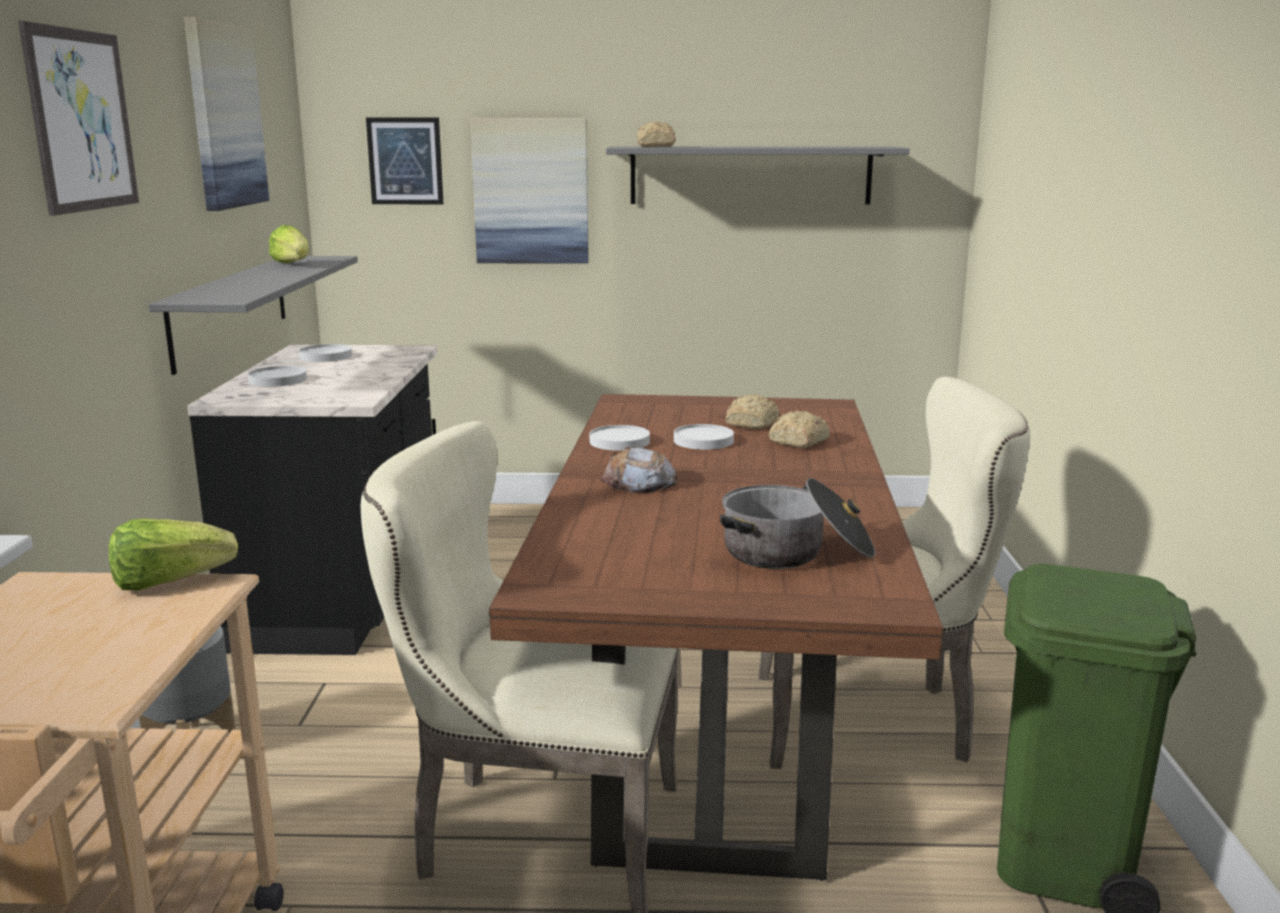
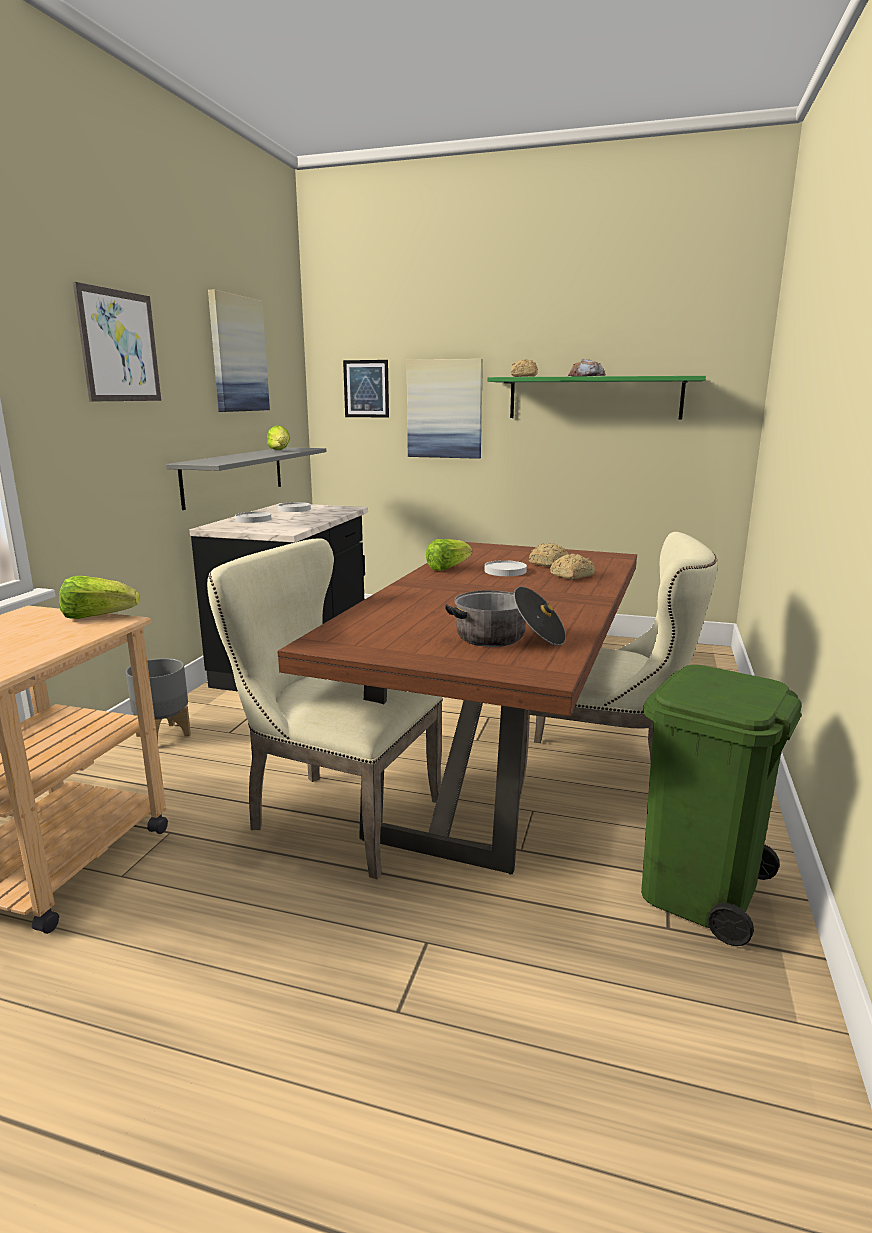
camera: 15 degrees right, 0 degrees up
(619, 442) = (447, 568): white plate -> lettuce
(639, 482) = (439, 591): bread -> bread (586, 376)
(750, 175) = (594, 398): grey shelf -> green shelf

